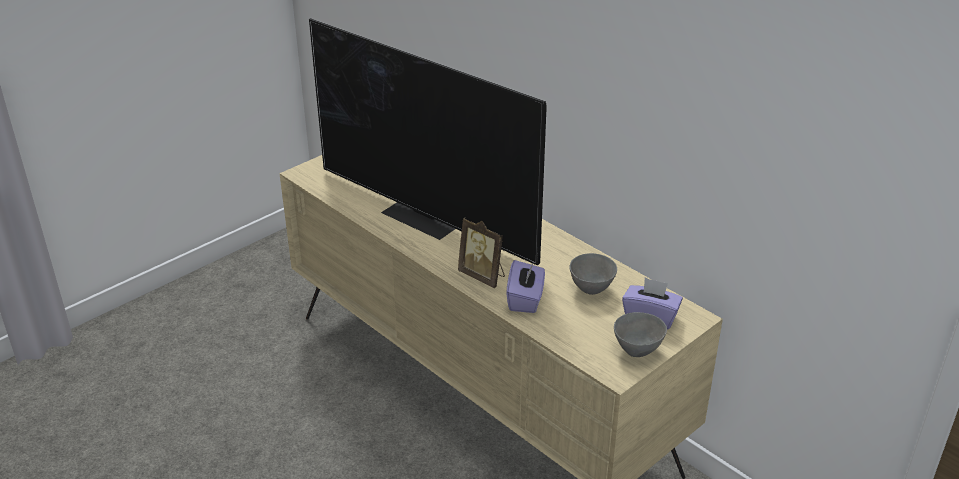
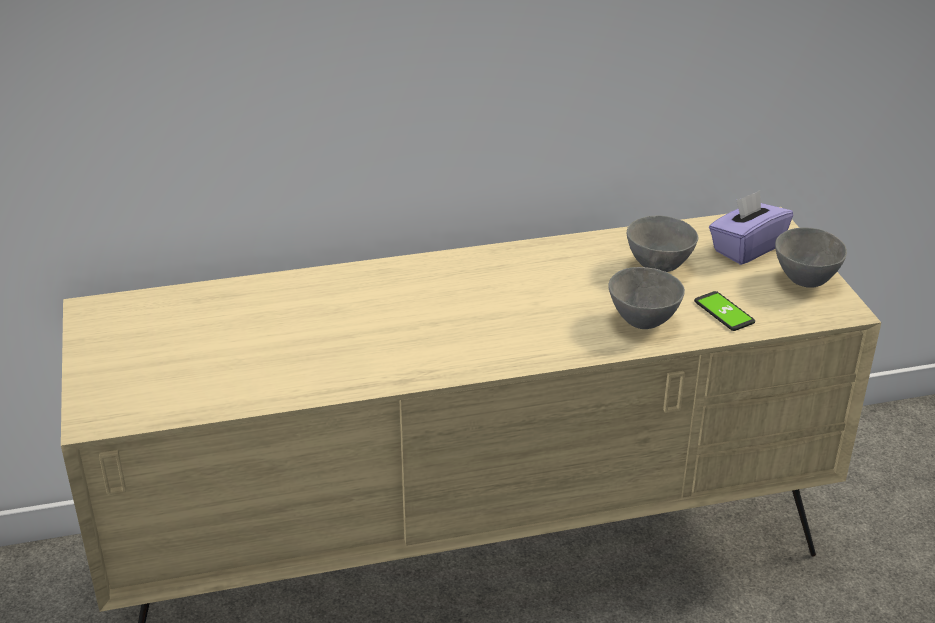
camera: 60 degrees left, 0 degrees up
(425, 217) = (365, 337): television -> none
(483, 276) = (560, 337): picture frame -> none
(525, 299) = (642, 322): purple tissue box -> grey bowl
(566, 327) = (724, 312): none -> phone

